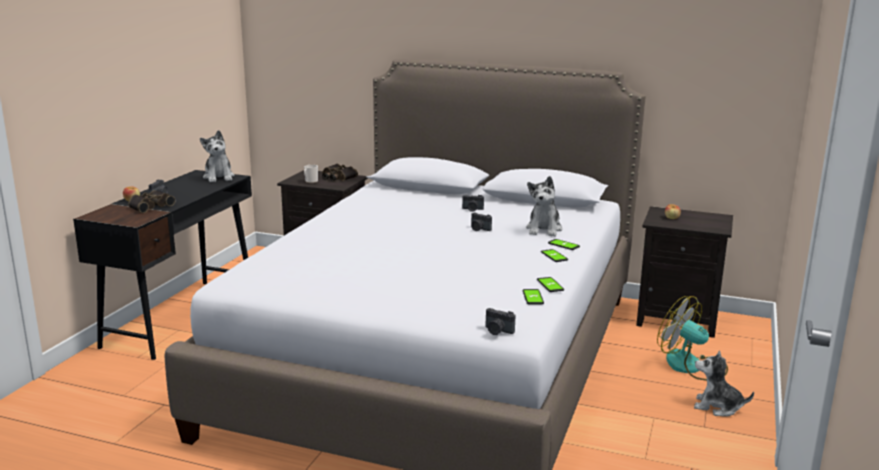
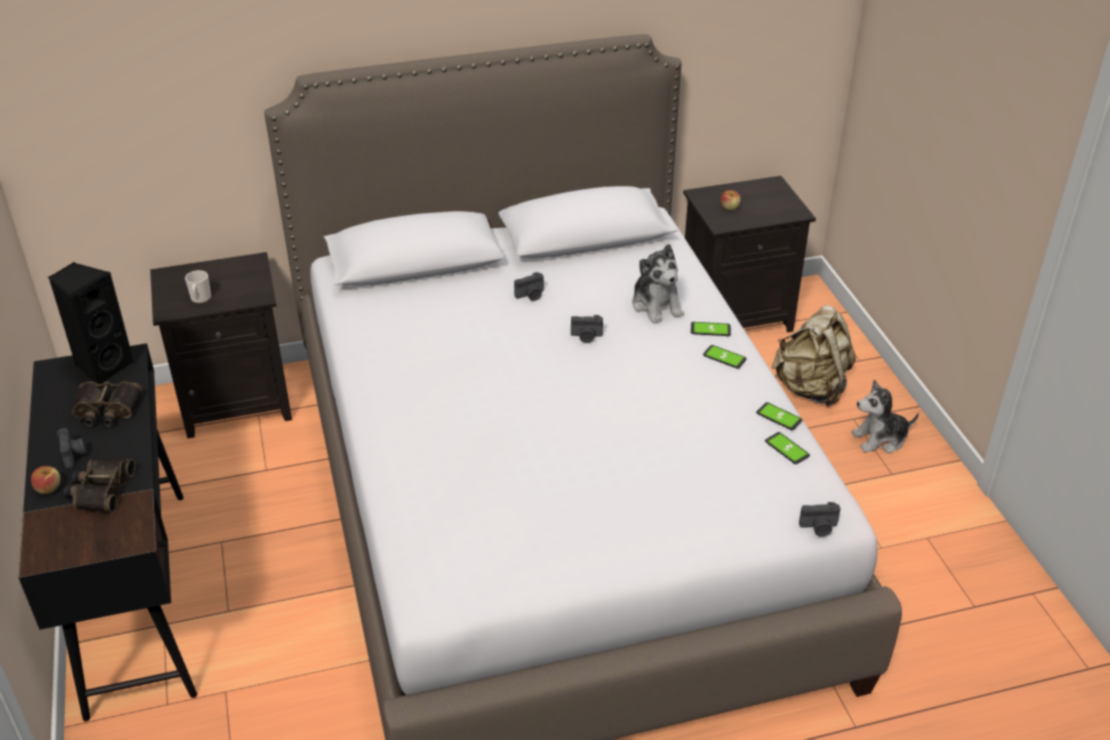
camera: 35 degrees left, 20 degrees up
(219, 177) = (103, 367): plush toy -> black speaker
(337, 177) = (227, 273): binoculars -> binoculars (106, 410)
(692, 366) = (811, 388): fan -> beige backpack

